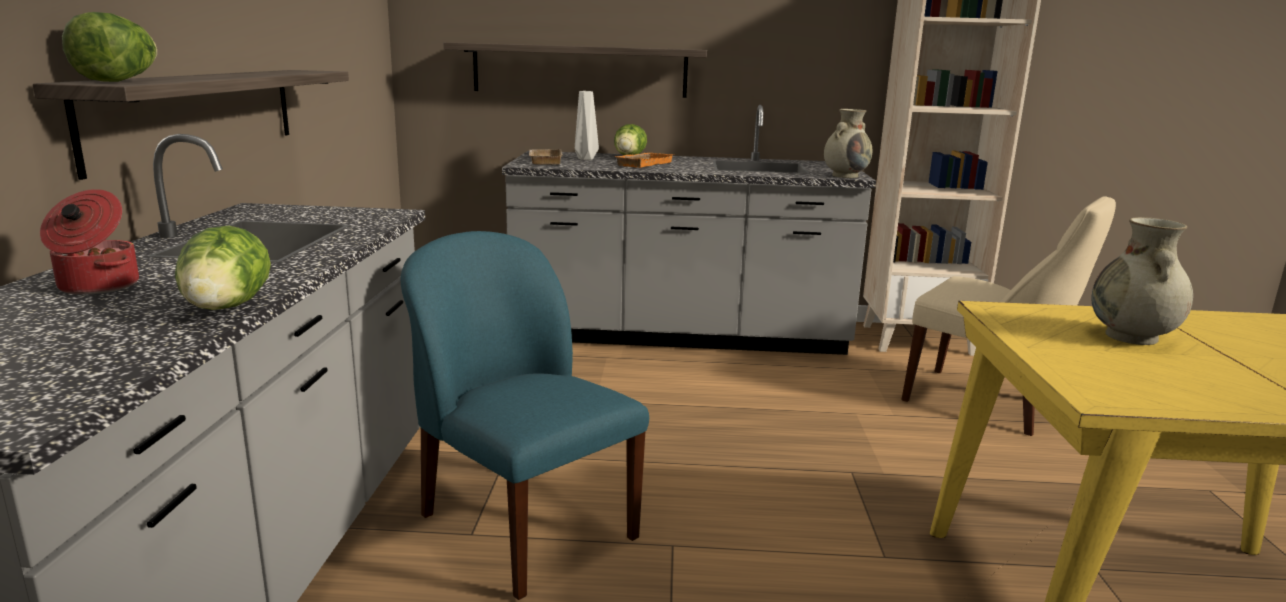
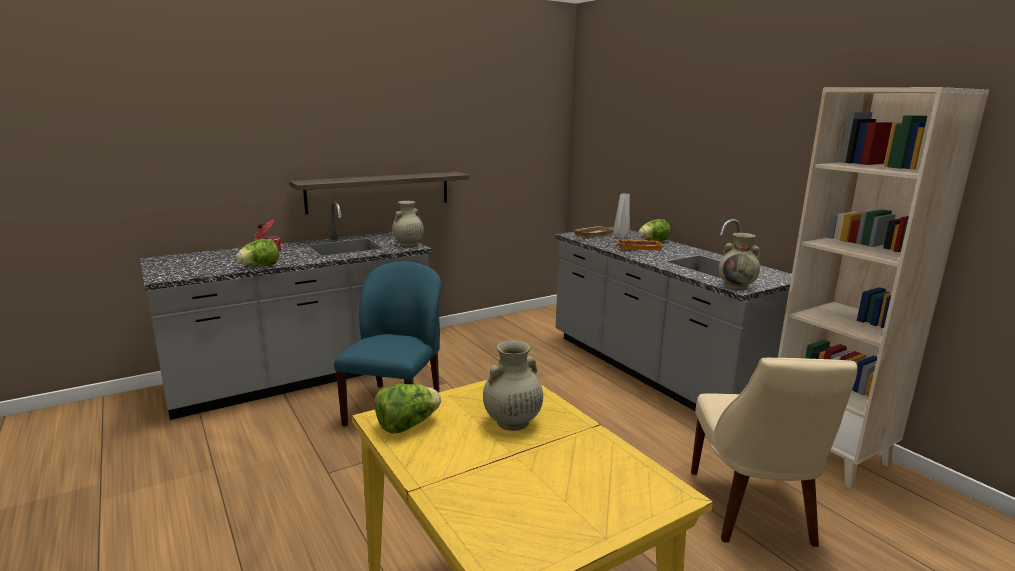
camera: 55 degrees right, 0 degrees up
(120, 81) = (318, 180): lettuce -> lettuce (407, 425)
(363, 213) = (408, 244): none -> beige vase
(580, 70) = (647, 178): shelf -> none

